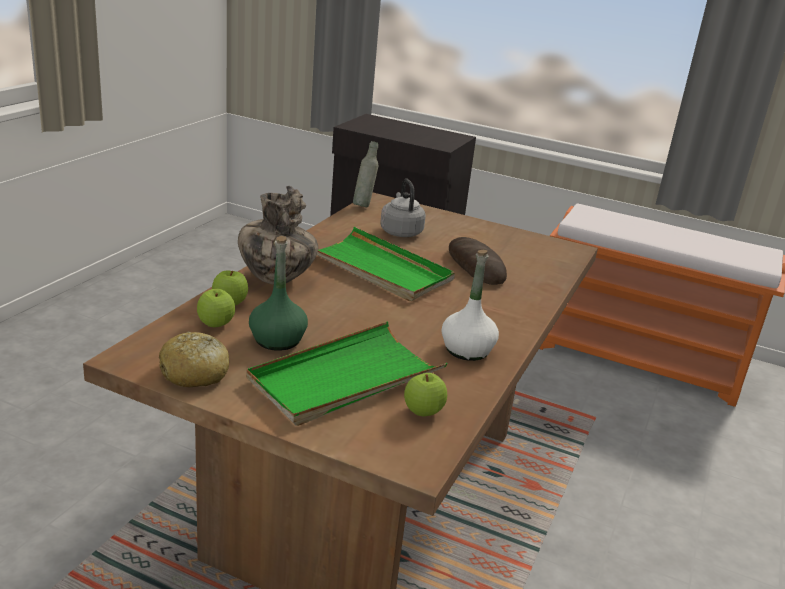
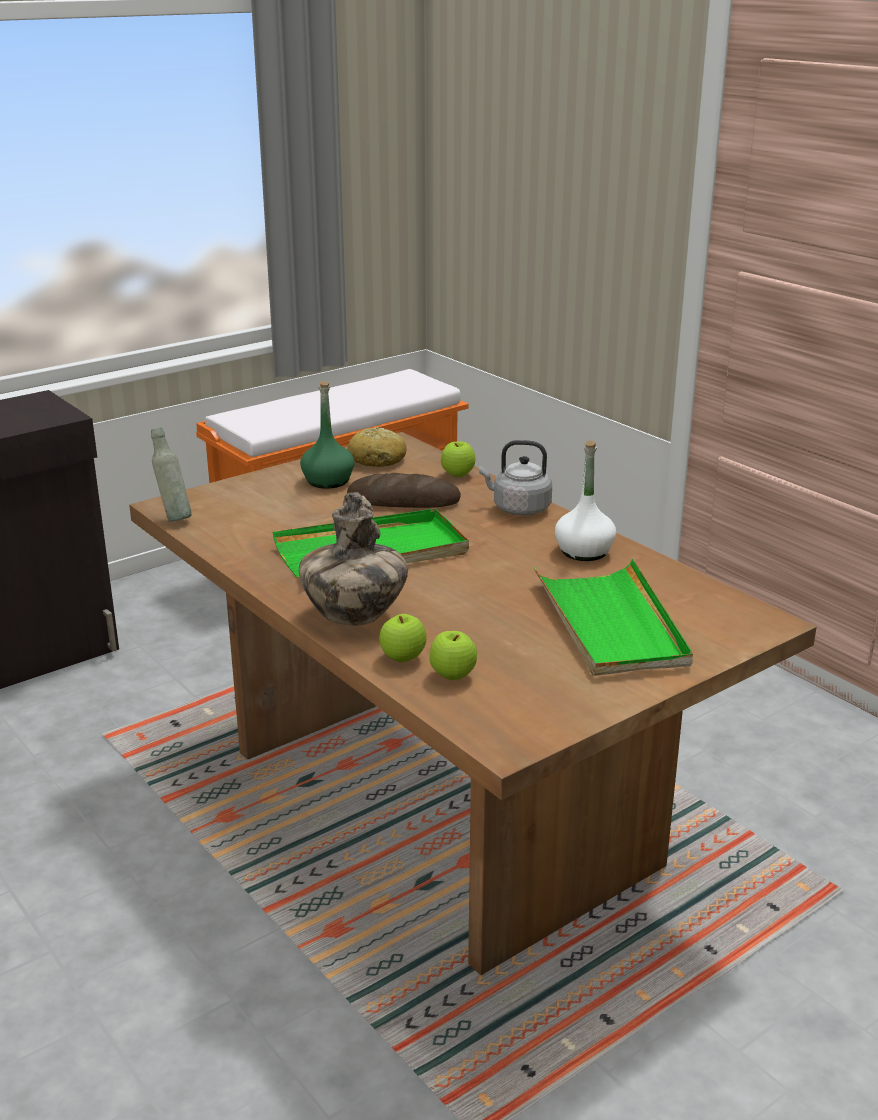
camera: 60 degrees left, 0 degrees up
(194, 373) = (562, 706): bread -> bread (377, 459)
(277, 340) = (512, 644): green bottle -> green bottle (328, 481)
(400, 231) = (277, 516): grey kettle -> grey kettle (518, 508)
(423, 412) = (687, 600): apple -> apple (458, 475)

